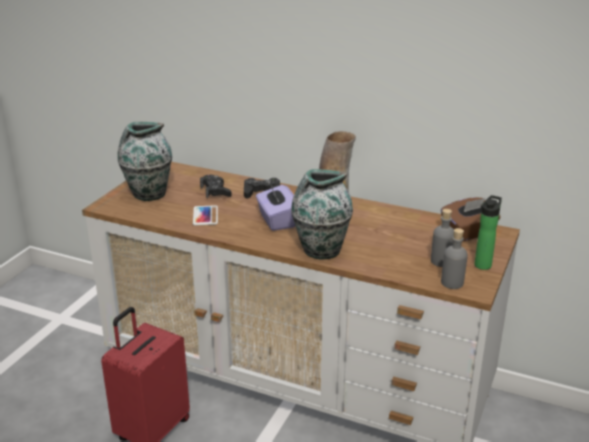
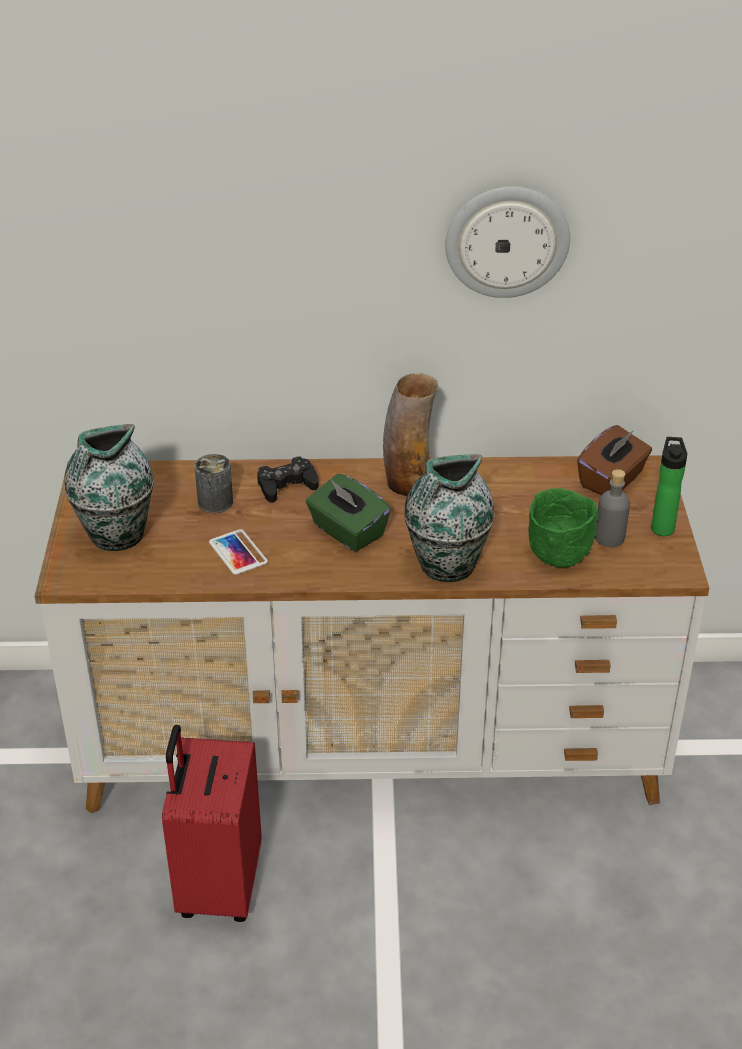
camera: 25 degrees left, 10 degrees up
(215, 191) = (215, 502): black game controller -> can
(276, 220) = (347, 531): purple tissue box -> green tissue box
(399, 262) = (560, 555): none -> green bowl
(414, 50) = (507, 241): none -> wall clock
(452, 283) = (644, 568): grey bottle -> none

